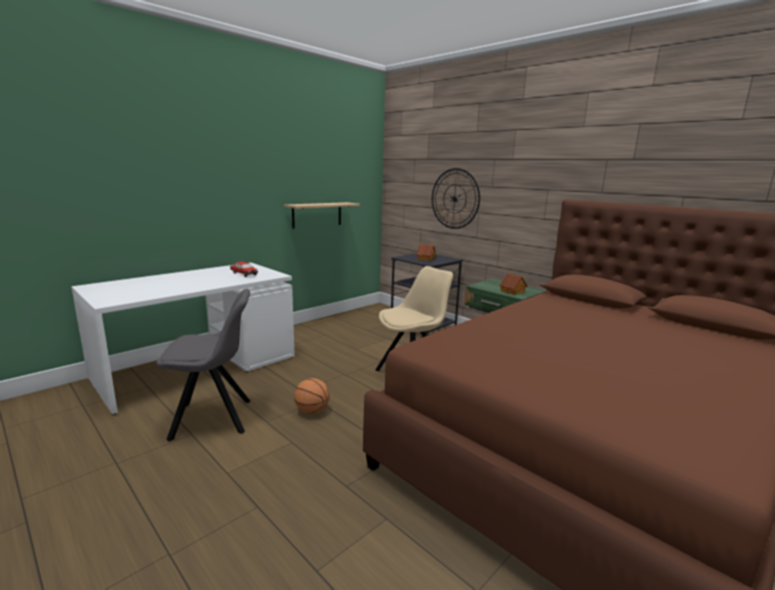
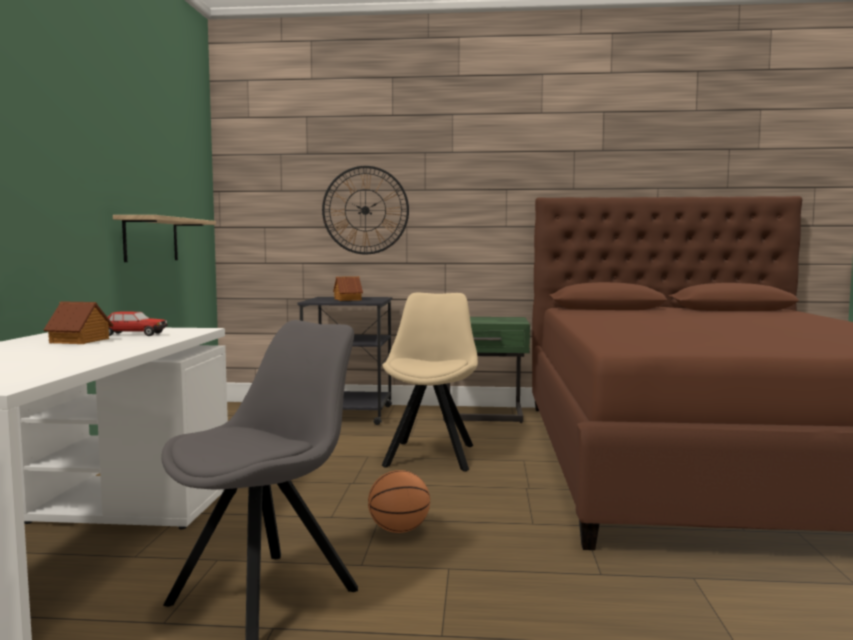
camera: 40 degrees left, 10 degrees down
(512, 291) = (501, 321): toy house -> toy house (80, 341)

